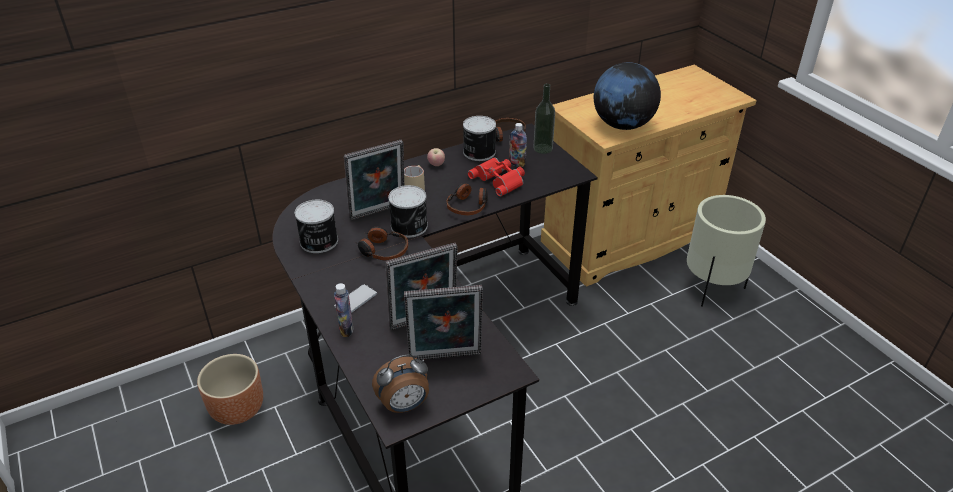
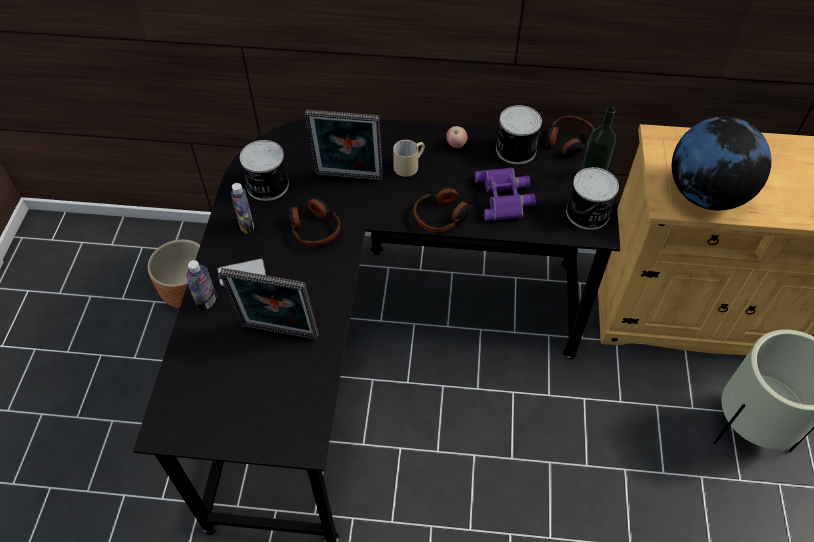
camera: 35 degrees right, 15 degrees up
(404, 405) = (183, 418): alarm clock -> none
(410, 226) = (363, 211): can -> can (588, 214)
(445, 359) = (260, 389): picture frame -> none
(499, 179) = (505, 197): red binoculars -> purple binoculars
(517, 163) = (544, 185): bottle -> bottle (246, 226)

